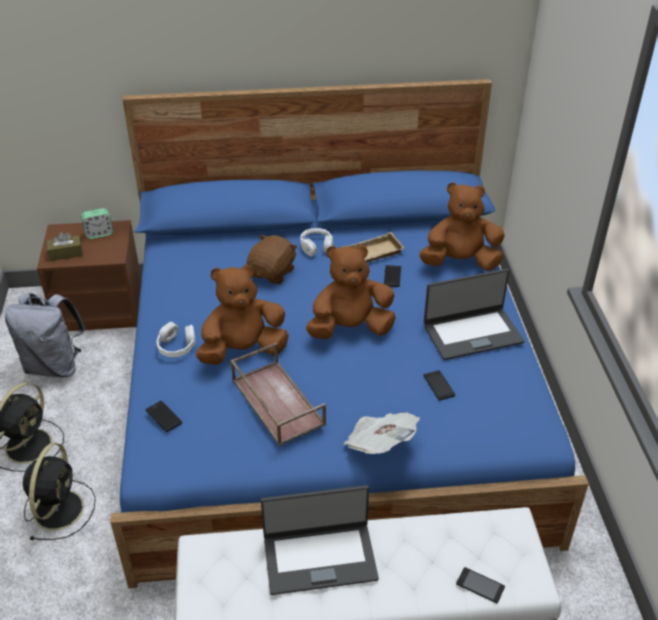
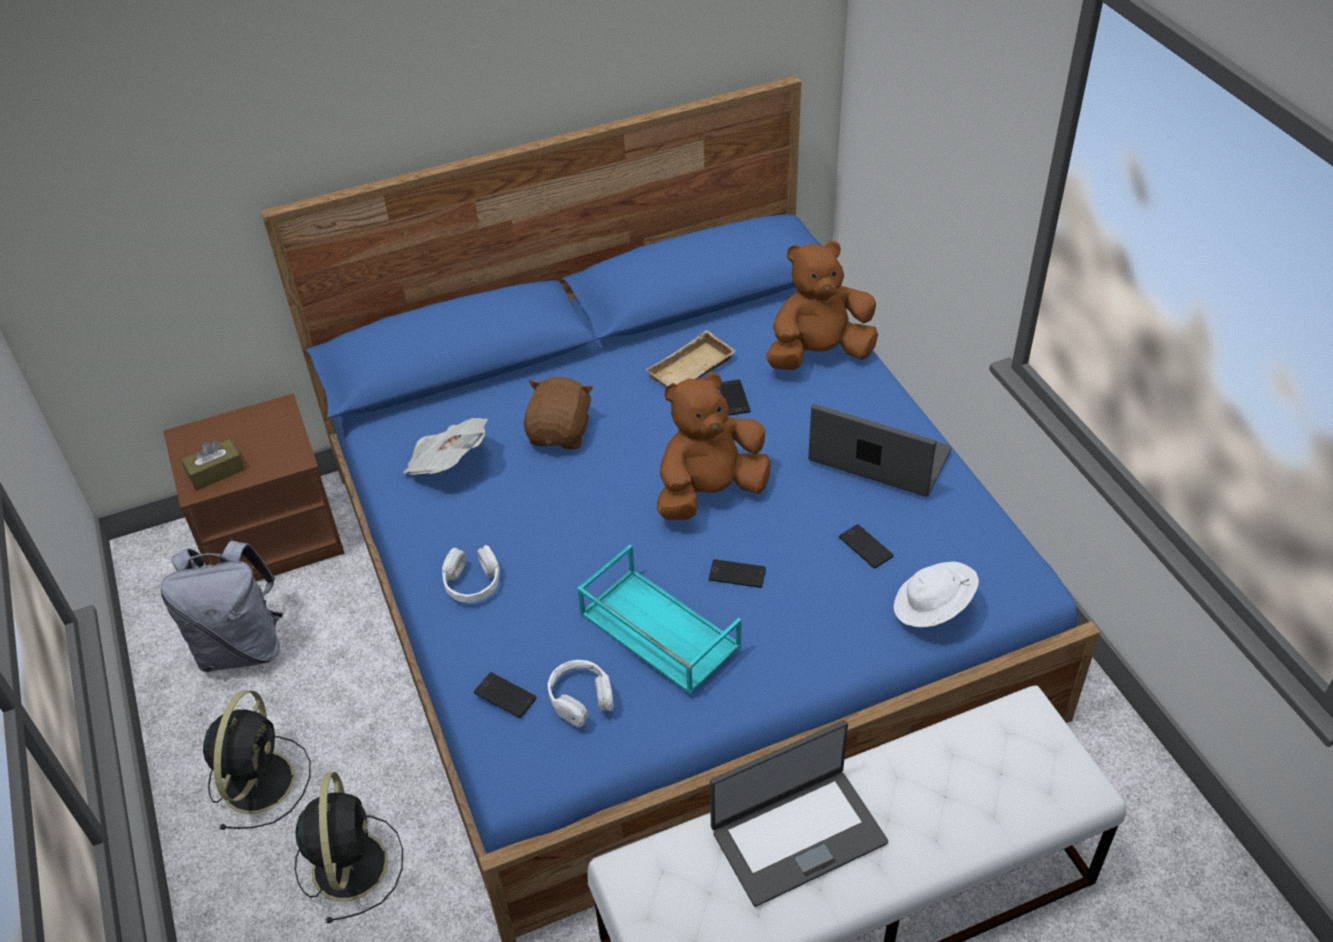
camera: 15 degrees left, 5 degrees up
(99, 234) = (253, 427): alarm clock -> none
(243, 351) = (573, 565): brown plush toy -> none
(276, 401) = (657, 630): brown tray -> turquoise tray
(316, 247) = (606, 376): white headphones -> white headphones (581, 698)
(380, 444) = (823, 653): newspaper -> newspaper (448, 463)
(467, 434) = (932, 608): none -> white hat
(472, 333) = (878, 458): laptop -> laptop turned 120 degrees counterclockwise
(480, 585) = (1019, 810): phone -> phone (737, 574)

